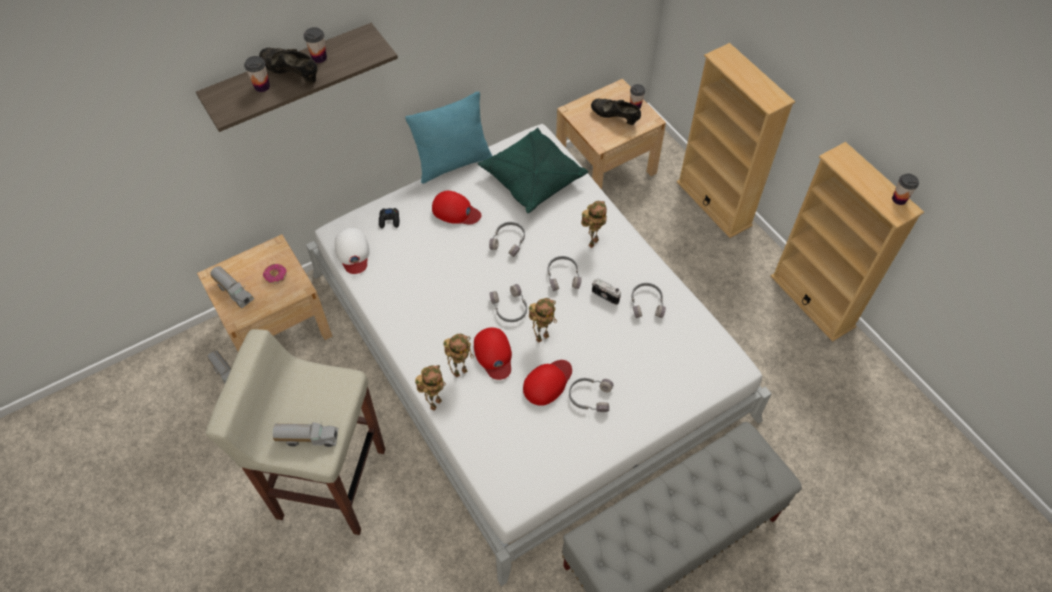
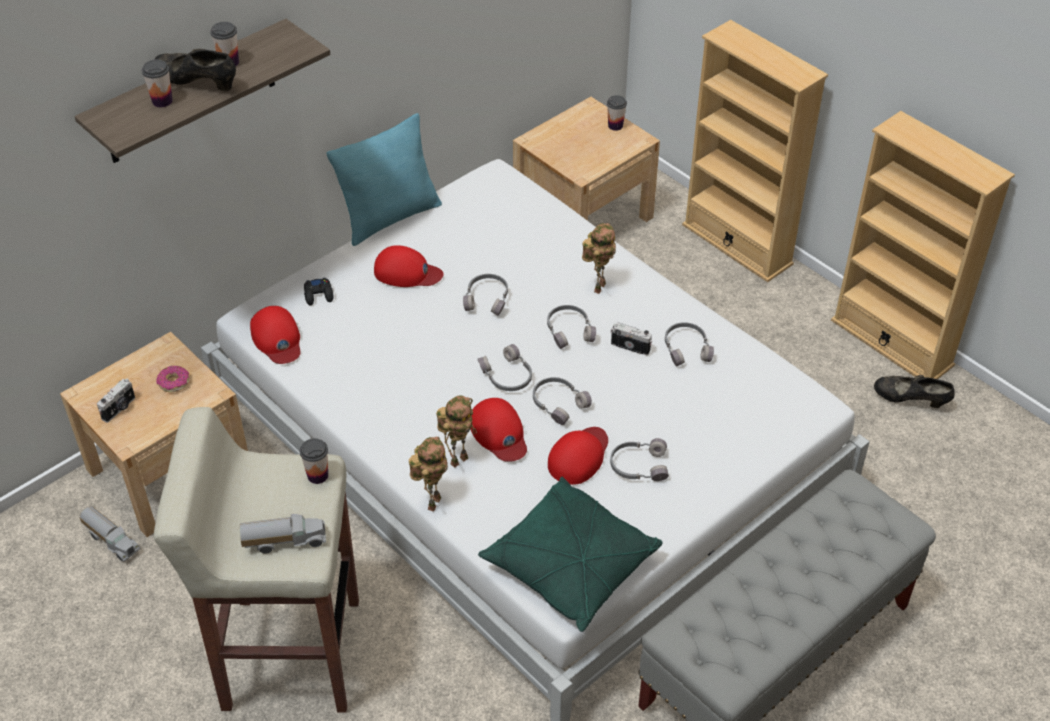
camera: 10 degrees left, 10 degrees down
(234, 291) = (119, 409): toy truck -> camera
(353, 252) = (277, 339): white cap -> red cap
(532, 179) = (501, 222): green pillow -> green pillow (570, 565)
(542, 336) = (558, 403): toy robot -> grey headphones
(615, 118) = (592, 142): black shoe -> black shoe (910, 401)
(899, 199) = (981, 164): cup -> cup (317, 475)

